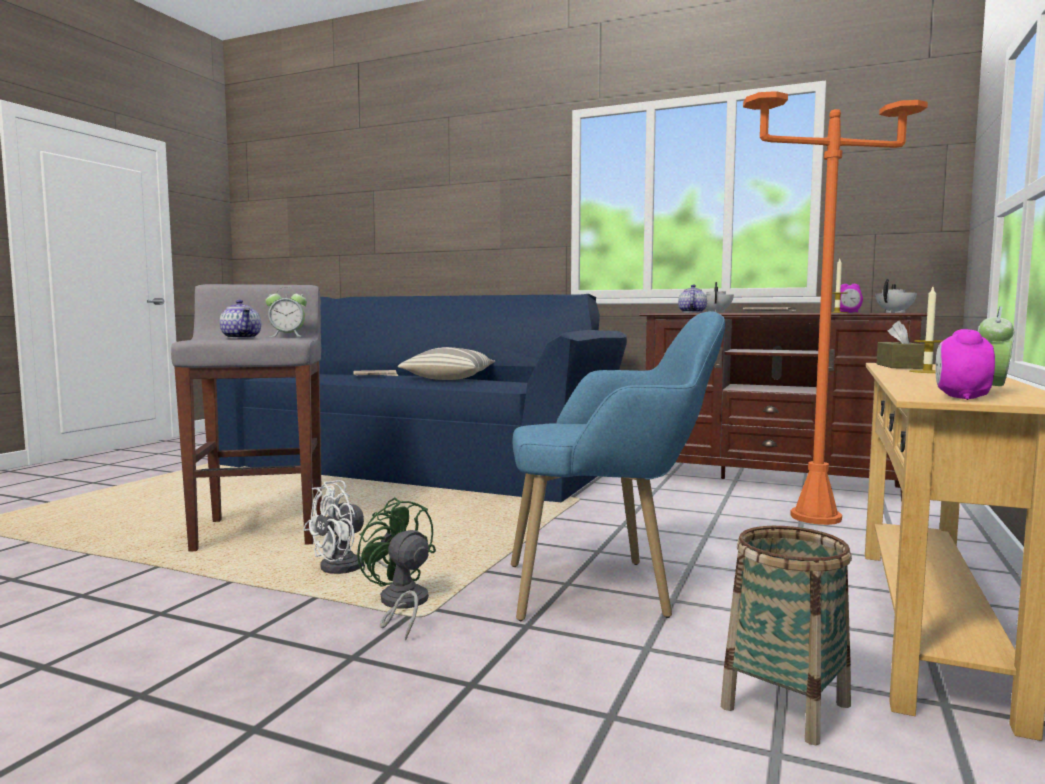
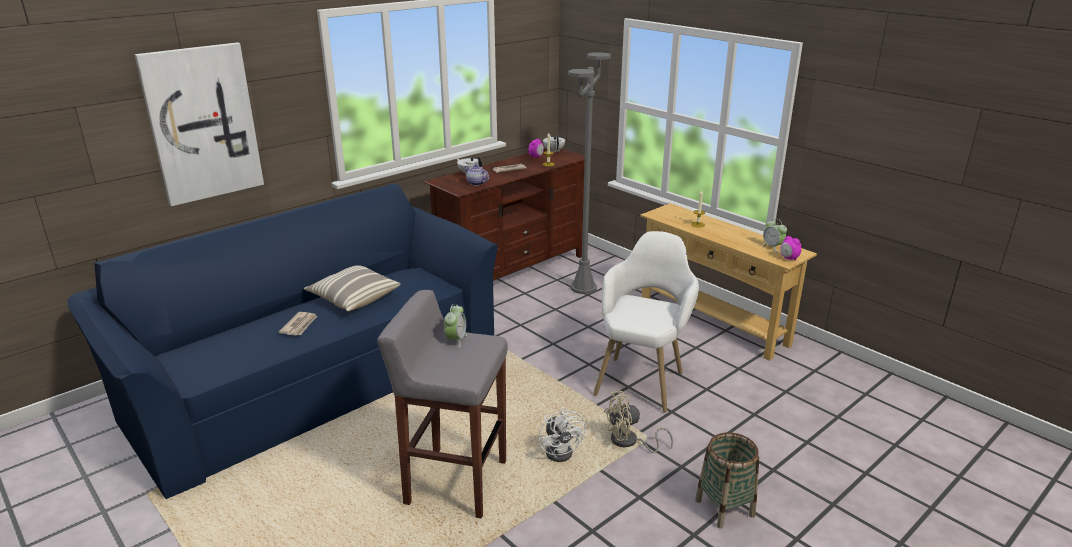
camera: 65 degrees left, 20 degrees up
(242, 338) = (464, 359): teapot -> none
(401, 606) = (629, 442): green fan -> beige fan
(452, 214) = (202, 123): none -> picture
(610, 589) = (642, 377): blue armchair -> white armchair
(785, 705) = (759, 377): basket -> basket (724, 508)
(815, 517) = (583, 288): orange floor lamp -> grey floor lamp
(899, 366) = (669, 218): brown tissue box -> none

